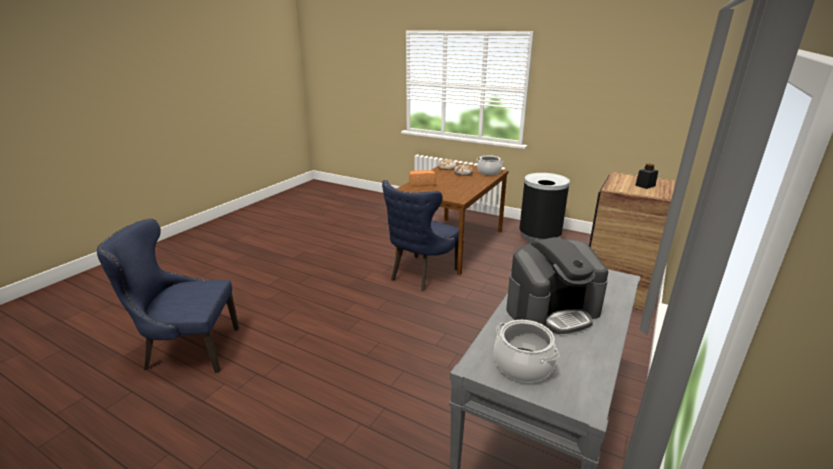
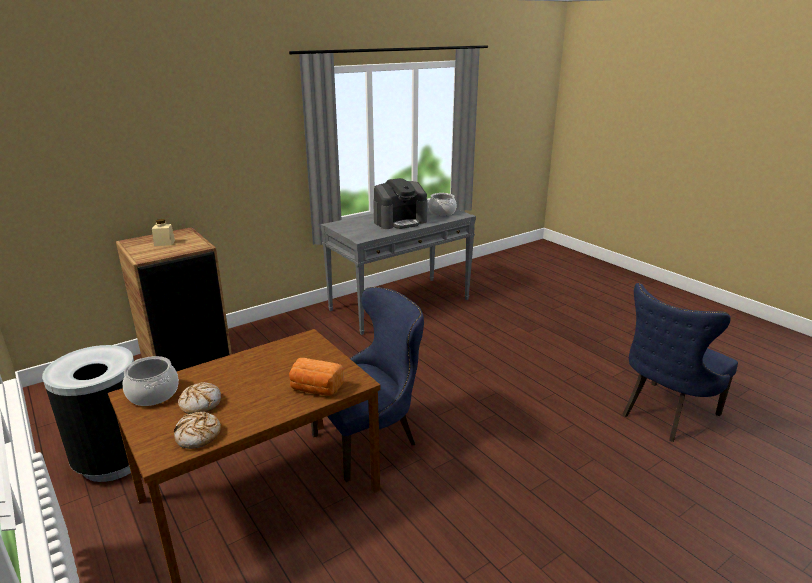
camera: 155 degrees left, 0 degrees up
(189, 351) = (665, 414): blue chair -> blue chair turned 120 degrees clockwise
(552, 310) = (400, 221): coffee machine -> coffee machine turned 150 degrees clockwise
(645, 185) = (164, 243): black jar -> beige jar

